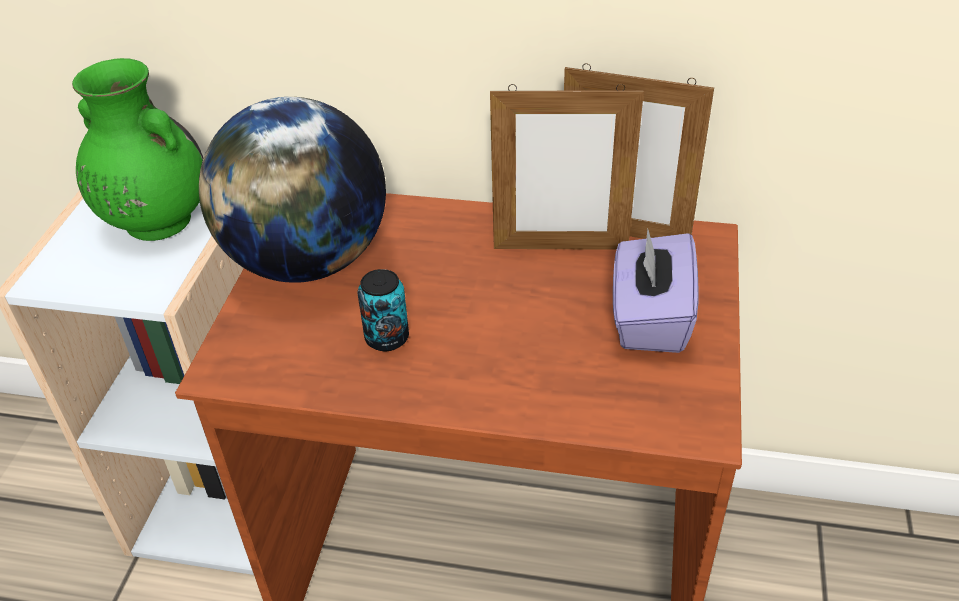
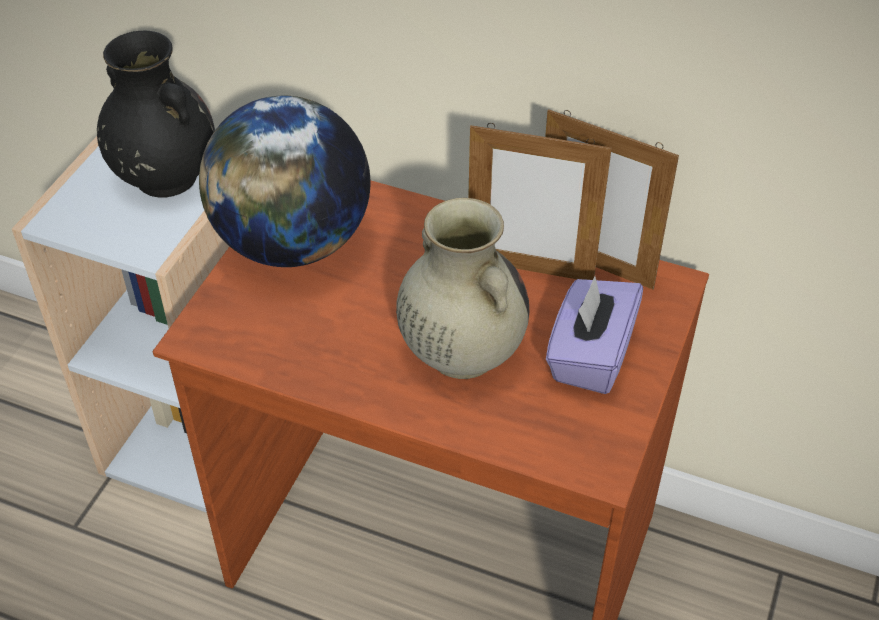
camera: 10 degrees right, 5 degrees up
(156, 221) = (164, 177): green vase -> black vase
(387, 338) = (346, 332): can -> none
(514, 336) = (460, 351): none -> beige vase

